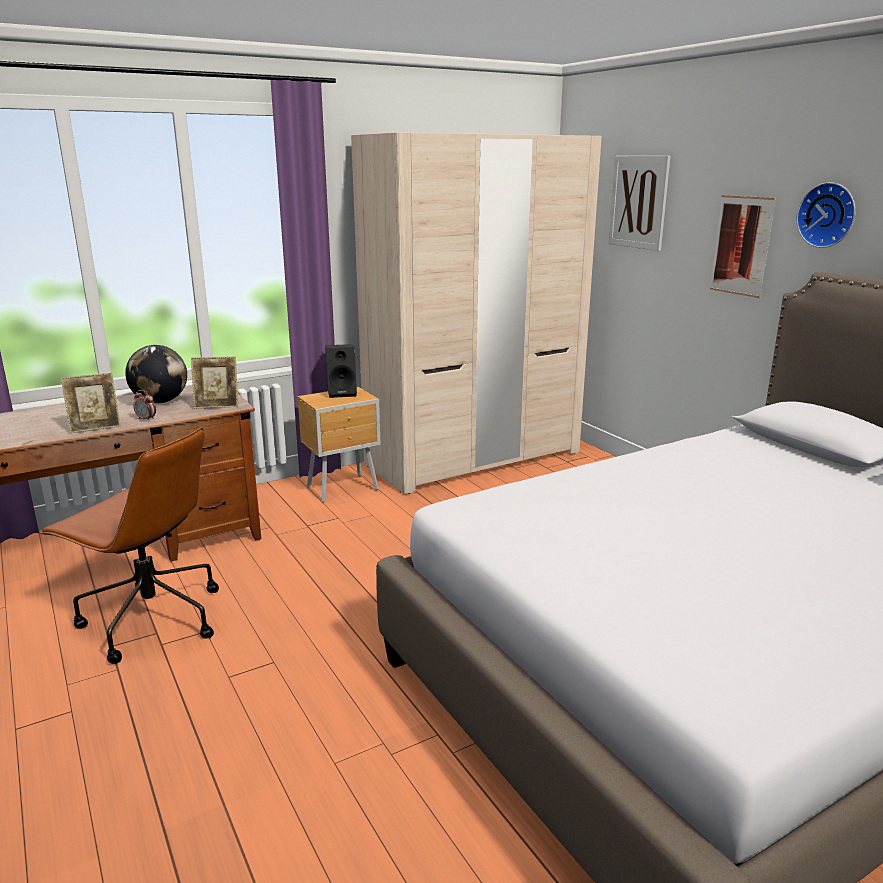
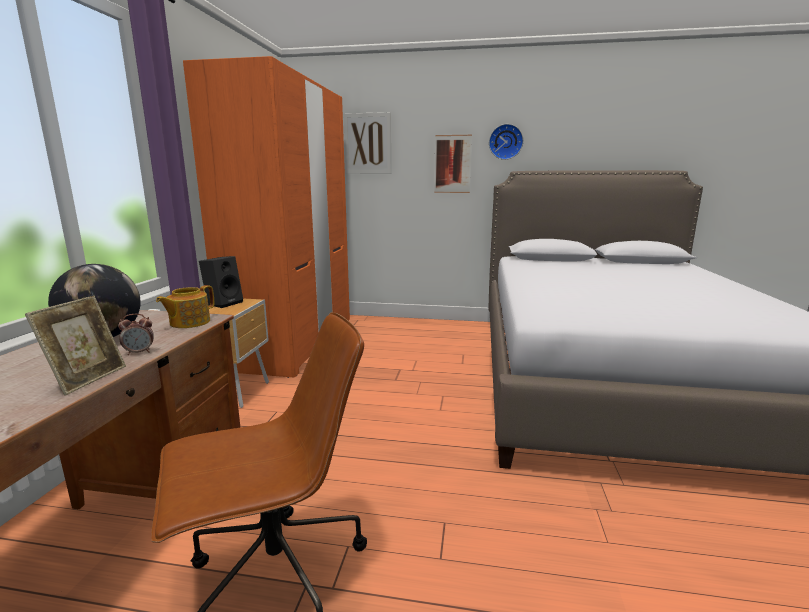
camera: 50 degrees left, 5 degrees down
(217, 405) = (189, 322): picture frame -> teapot
(474, 458) = (295, 342): beige wardrobe -> orange wardrobe

